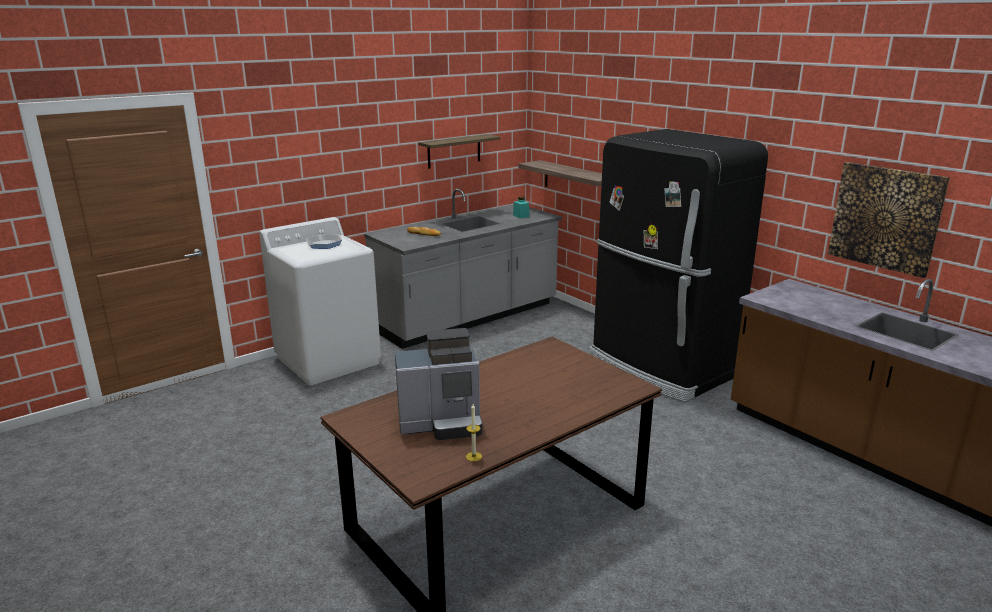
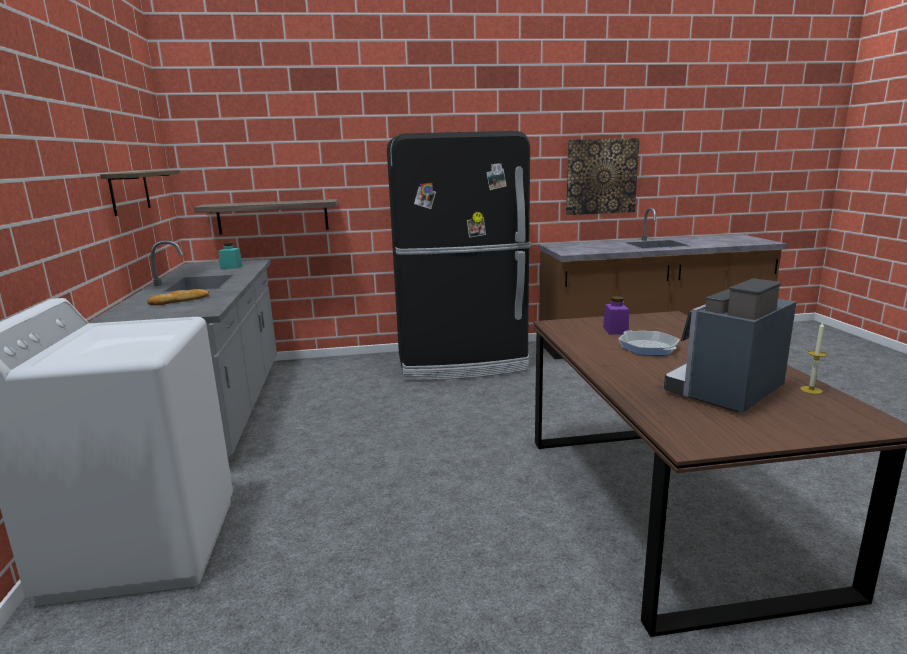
camera: 60 degrees left, 5 degrees down
(324, 244) = (108, 335): frying pan -> frying pan (648, 347)
(442, 423) = (725, 392): coffee machine -> coffee machine turned 150 degrees counterclockwise
(558, 369) = (615, 330): none -> purple jar

